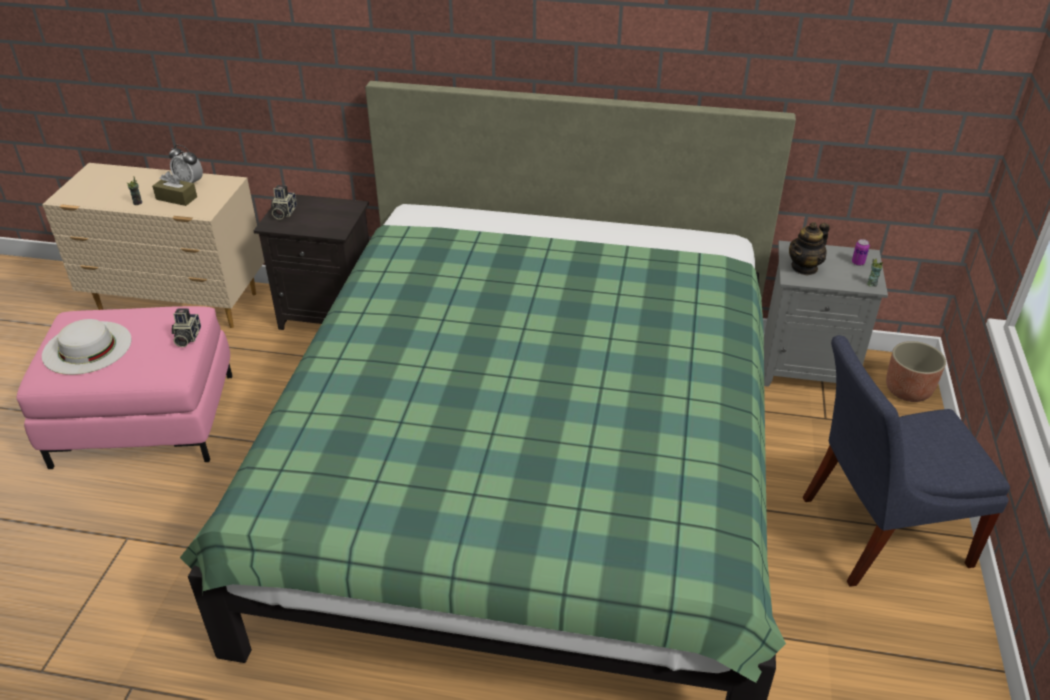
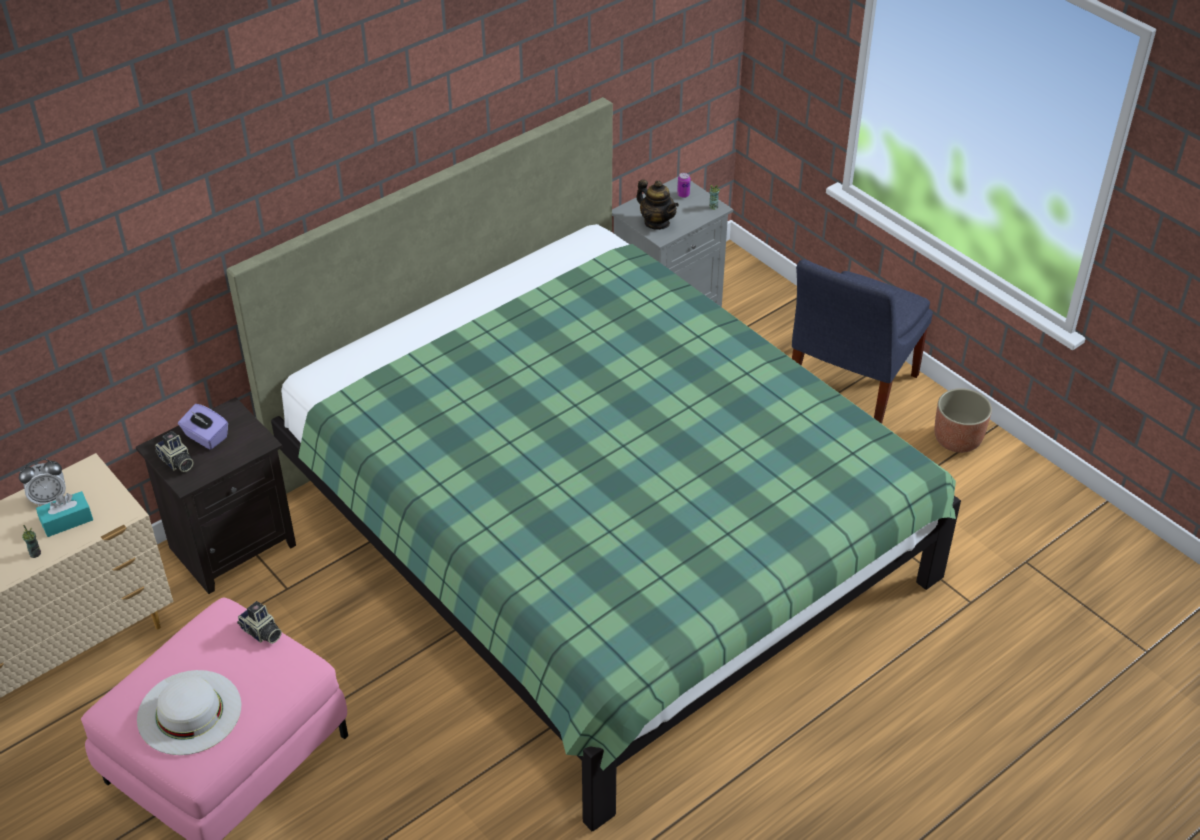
camera: 50 degrees left, 5 degrees up
(176, 198) = (67, 521): brown tissue box -> turquoise tissue box
(318, 210) = (205, 437): none -> purple tissue box
(804, 267) = (657, 222): teapot -> teapot turned 45 degrees counterclockwise
(908, 390) = (747, 278): planter -> planter (957, 439)

